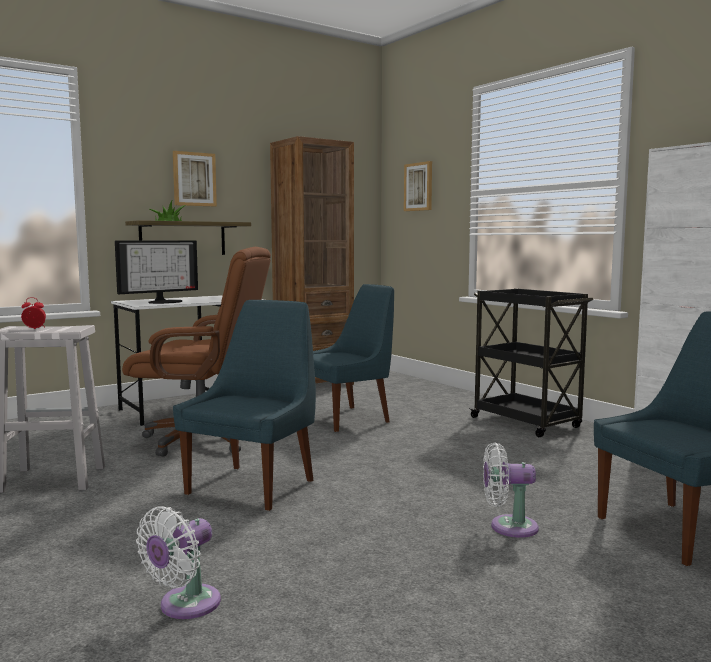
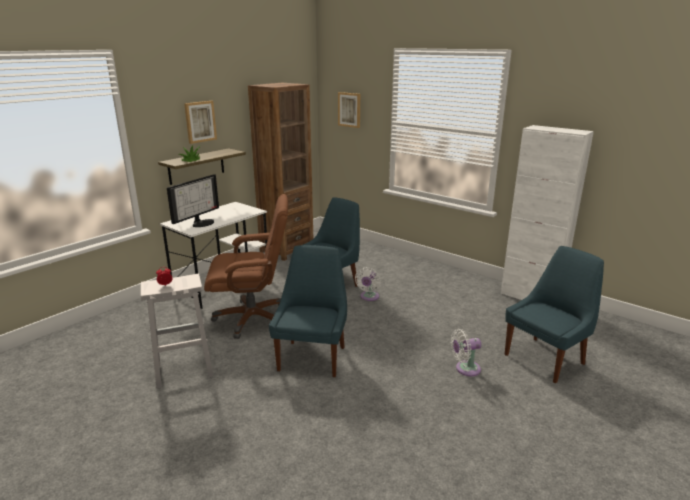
camera: 15 degrees left, 15 degrees up
(185, 606) = (337, 455): white fan -> white fan (369, 297)
(526, 423) = (436, 277): black cart -> none

